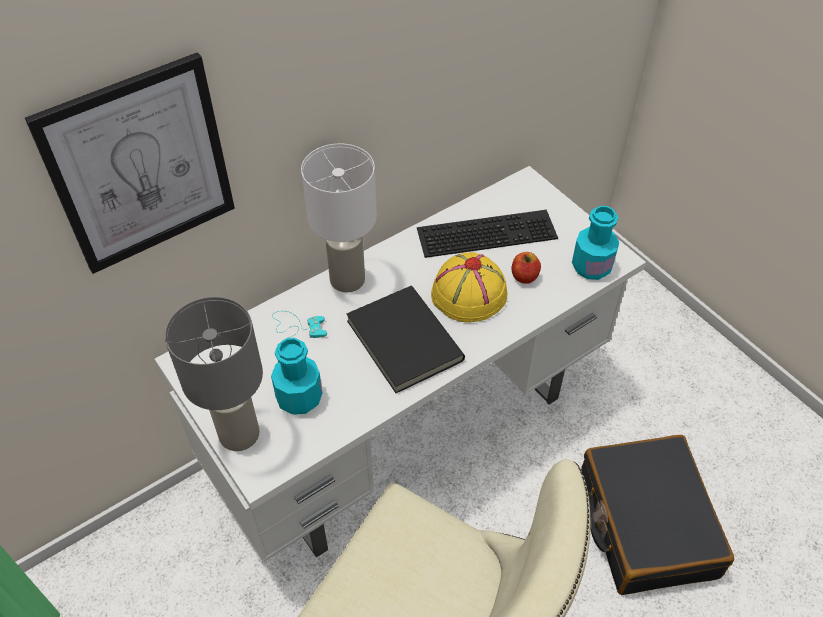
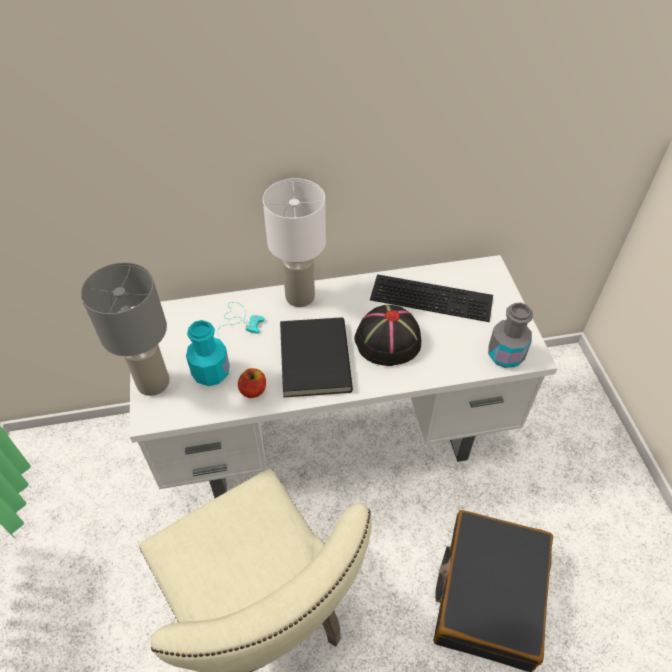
camera: 25 degrees right, 0 degrees up
(140, 166) = (126, 148): picture -> none
(468, 294) = (387, 341): yellow hat -> black hat
(524, 276) = (442, 343): apple -> apple (253, 390)
(591, 266) = (505, 355): turquoise bottle -> grey bottle

